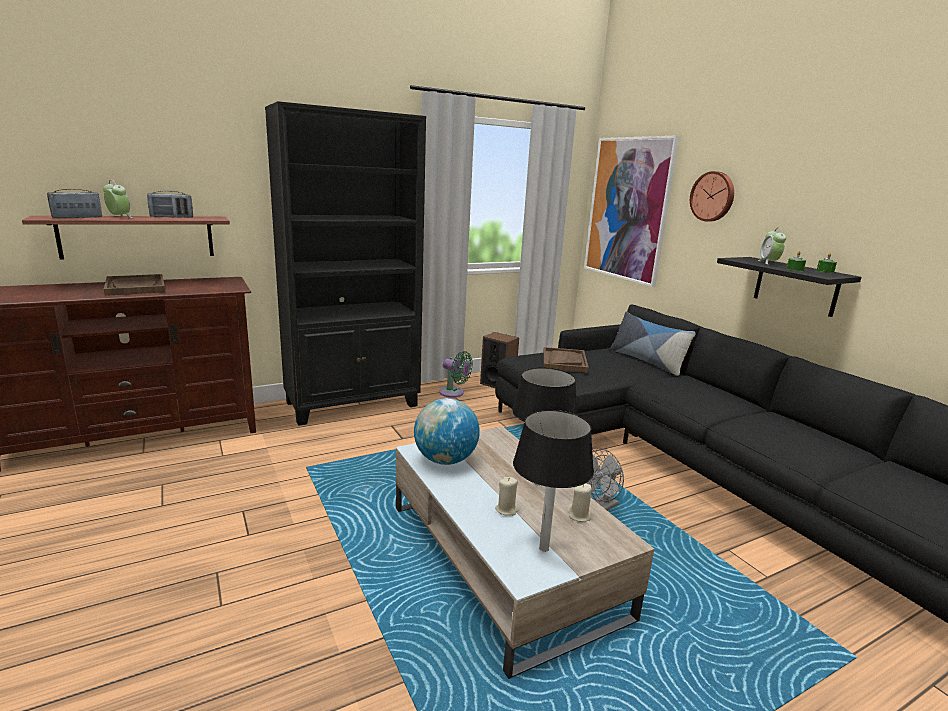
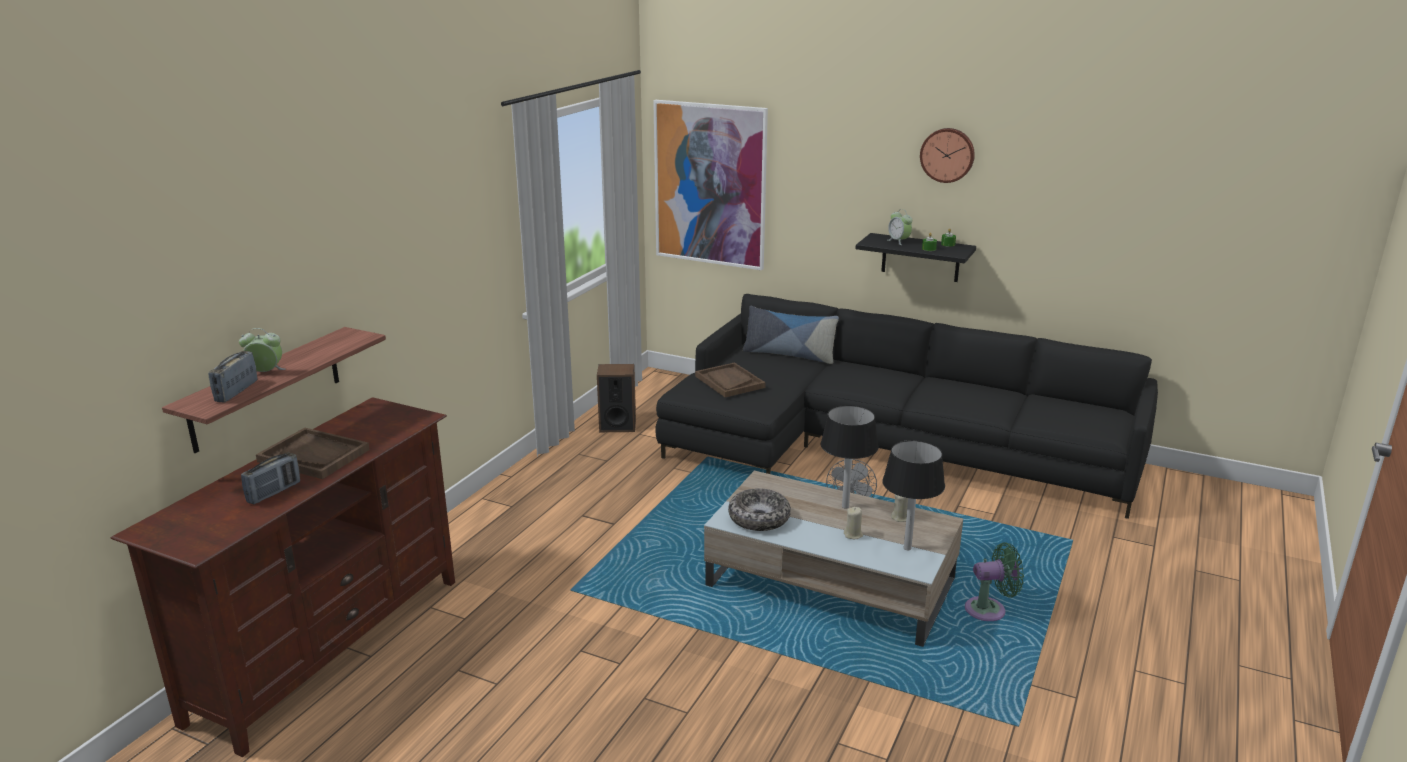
camera: 35 degrees left, 5 degrees up
(172, 217) = (312, 351): radio -> radio (274, 492)
(353, 404) = (505, 509): black bookcase -> none
(445, 460) = (759, 518): globe -> bowl
(454, 393) = (589, 454): green fan -> green fan (989, 610)
(713, 196) = (820, 173): wall clock -> wall clock (947, 155)

